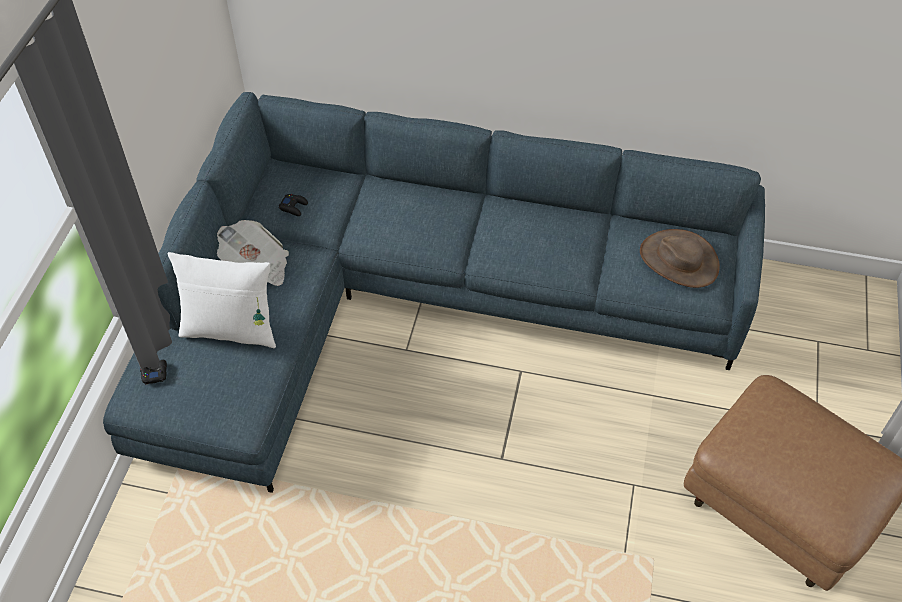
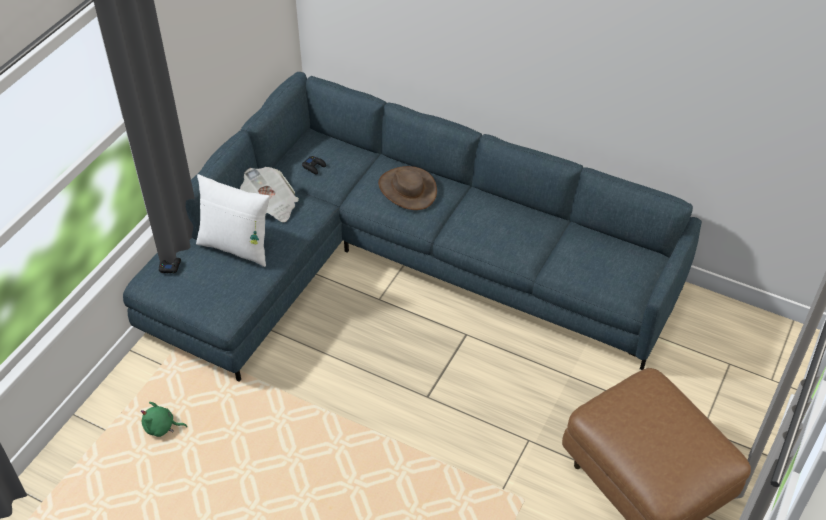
camera: 15 degrees right, 5 degrees down
(194, 575) = (162, 427): none -> green plush toy
(679, 260) = (611, 265): brown hat -> brown hat (407, 189)

